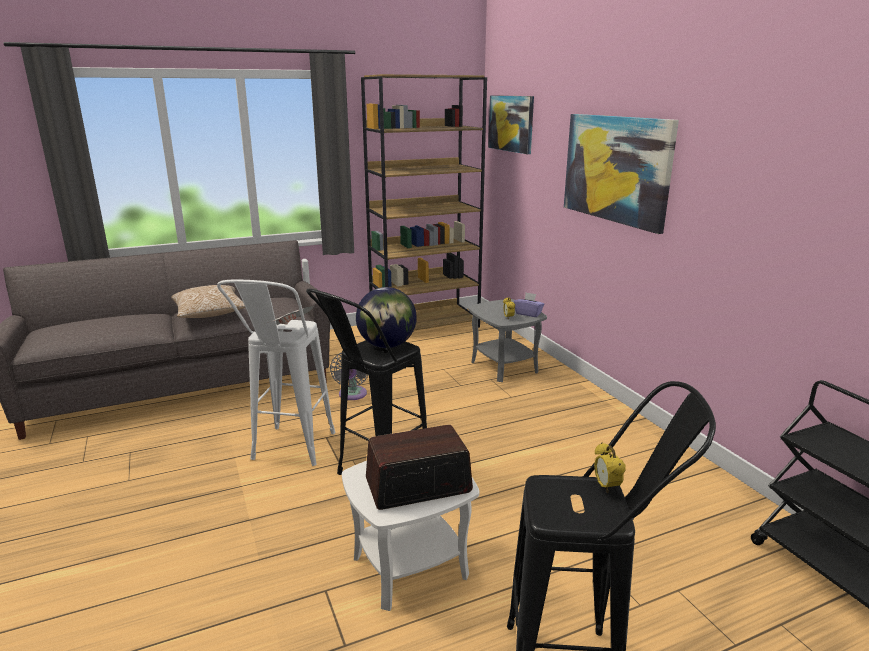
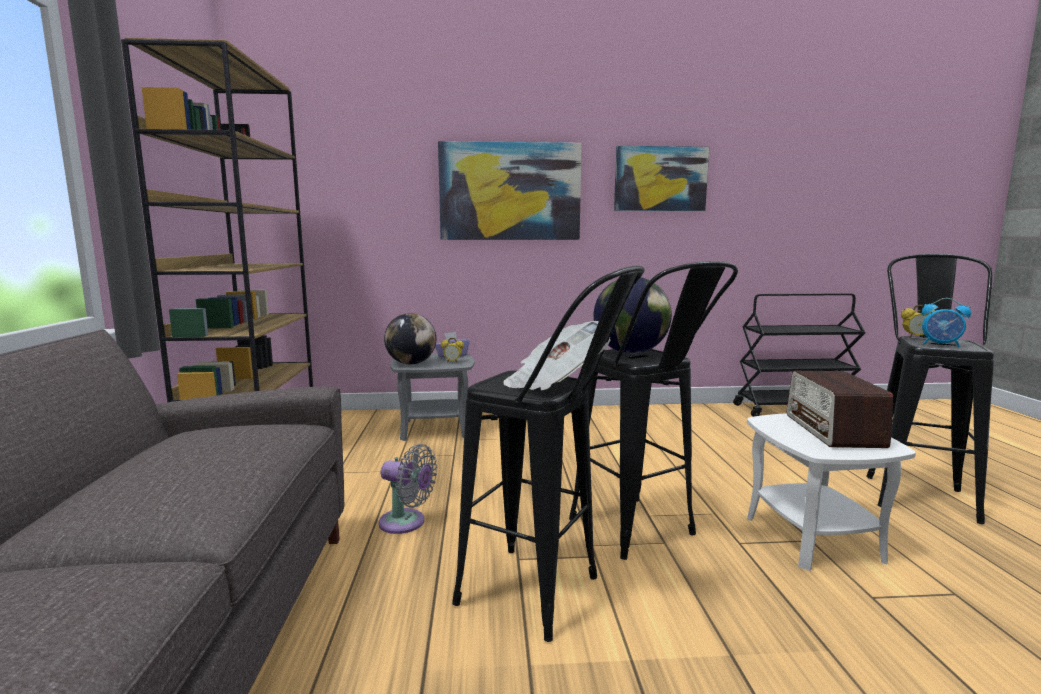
camera: 70 degrees left, 10 degrees down
(210, 314) = (181, 487): pillow -> none
(289, 453) = (548, 598): white stool -> black stool
(488, 307) = (411, 363): none -> globe
(511, 123) = (308, 157): picture -> picture (660, 179)
(561, 498) = (941, 345): none -> alarm clock

